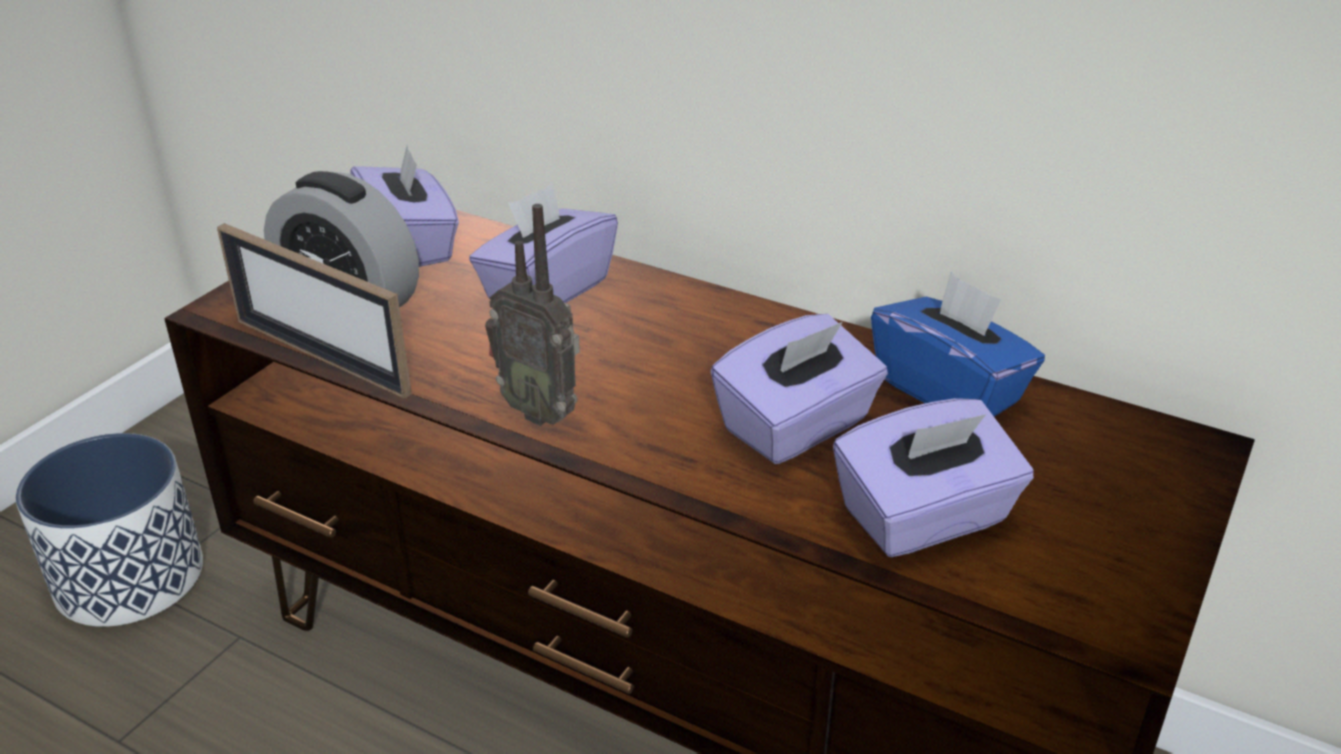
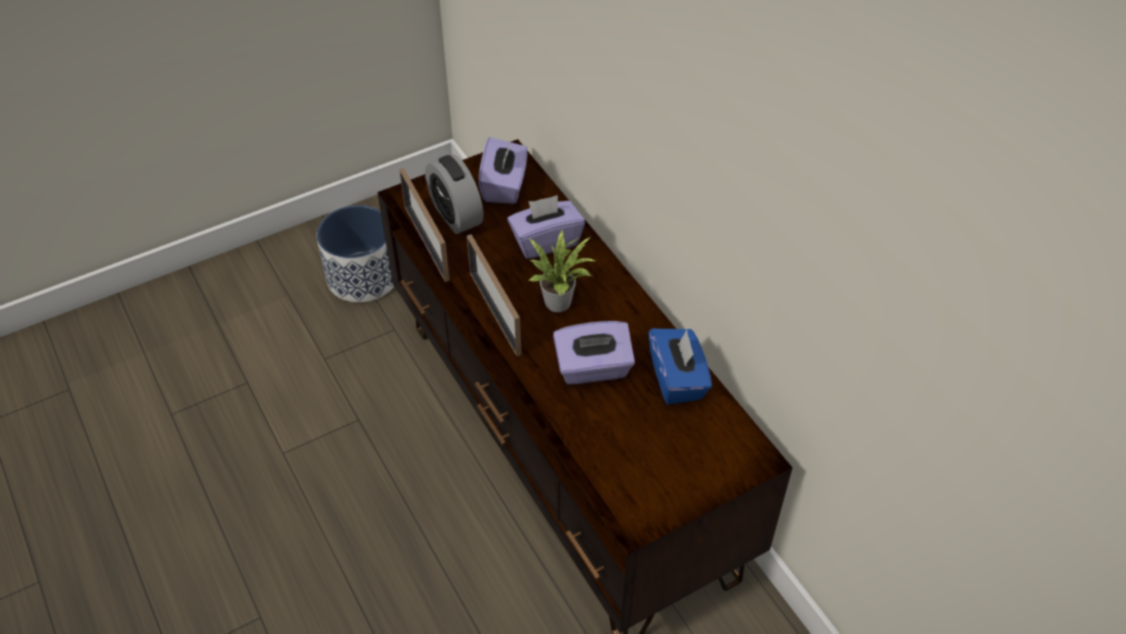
camera: 30 degrees right, 15 degrees up
(541, 411) = (495, 313): radio -> picture frame
(649, 356) = (561, 301): none -> potted plant
(925, 518) = (606, 437): purple tissue box -> none

